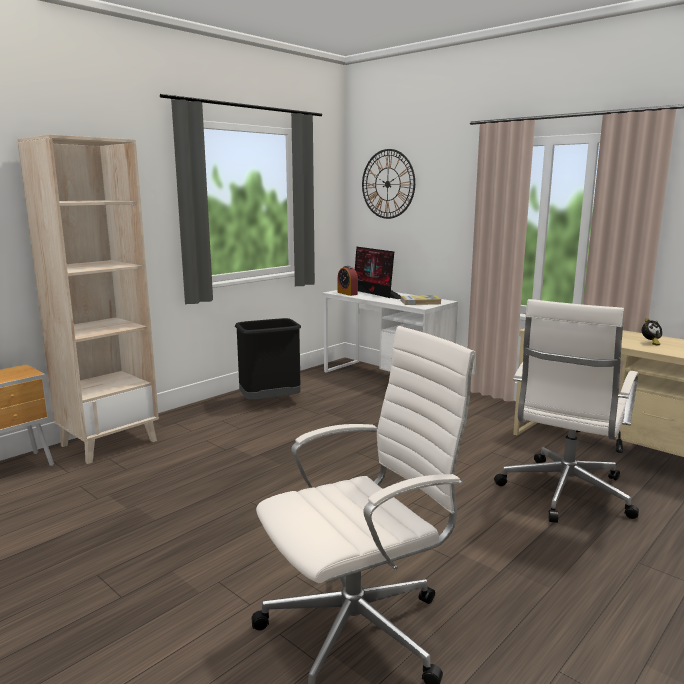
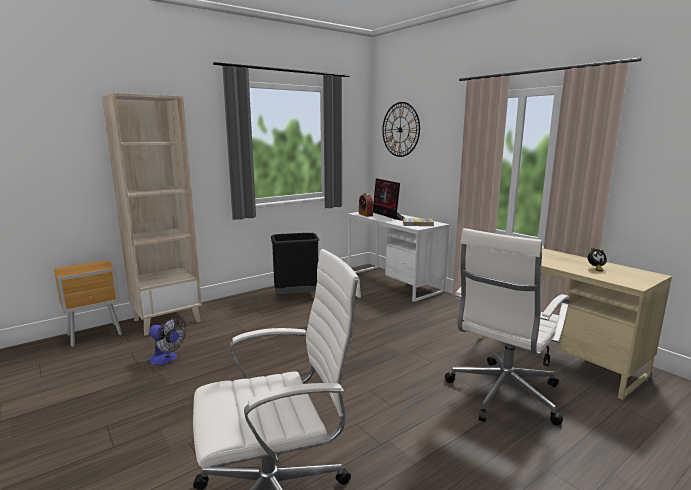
camera: 10 degrees right, 0 degrees up
(135, 490) = (167, 359): none -> fan

